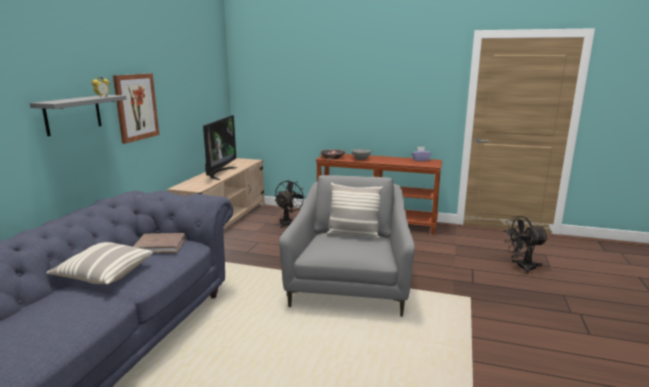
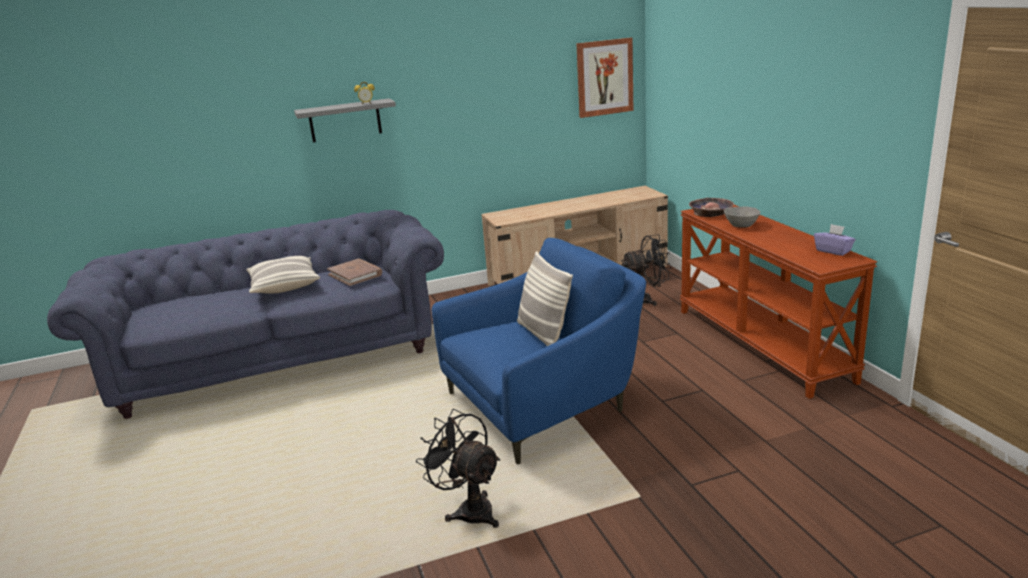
camera: 55 degrees right, 5 degrees up
(136, 107) = (438, 111): picture -> picture (604, 77)
(220, 173) = (571, 205): television -> none
(350, 286) = (544, 404): grey armchair -> blue armchair
(521, 267) = (831, 513): black fan -> black fan (469, 510)

